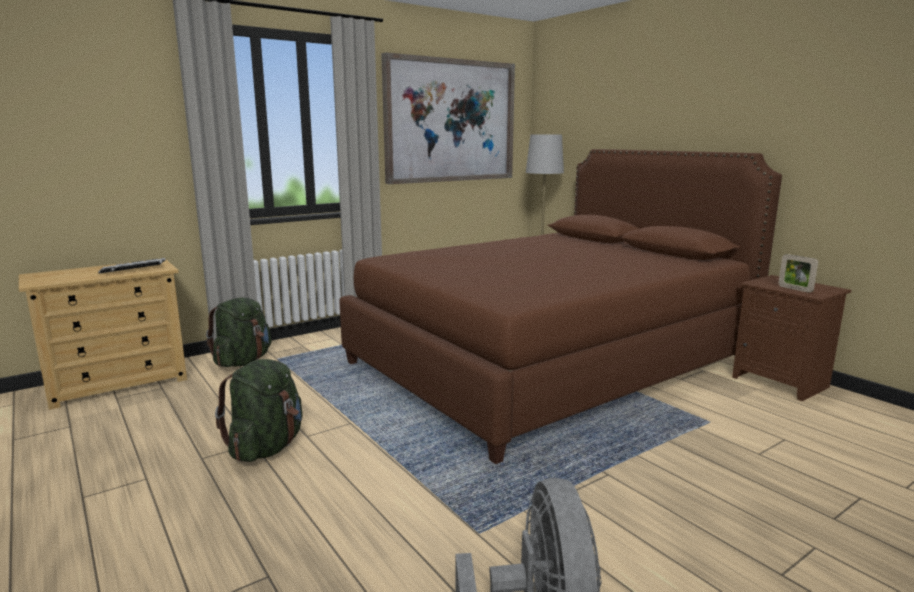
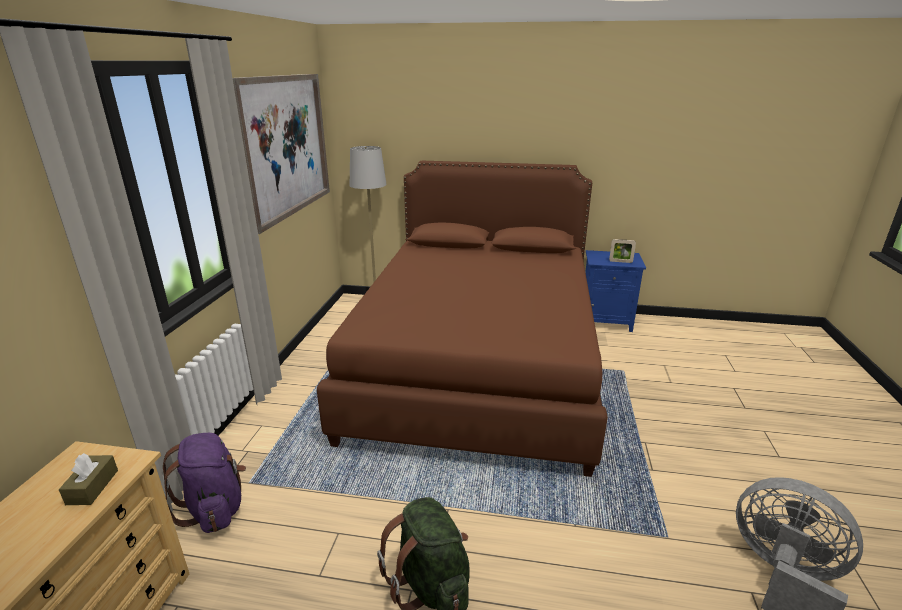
camera: 45 degrees left, 10 degrees up
(133, 270) = (92, 487): keyboard -> brown tissue box
(243, 361) = (215, 508): green backpack -> purple backpack
(781, 382) = (606, 321): brown nightstand -> blue nightstand

